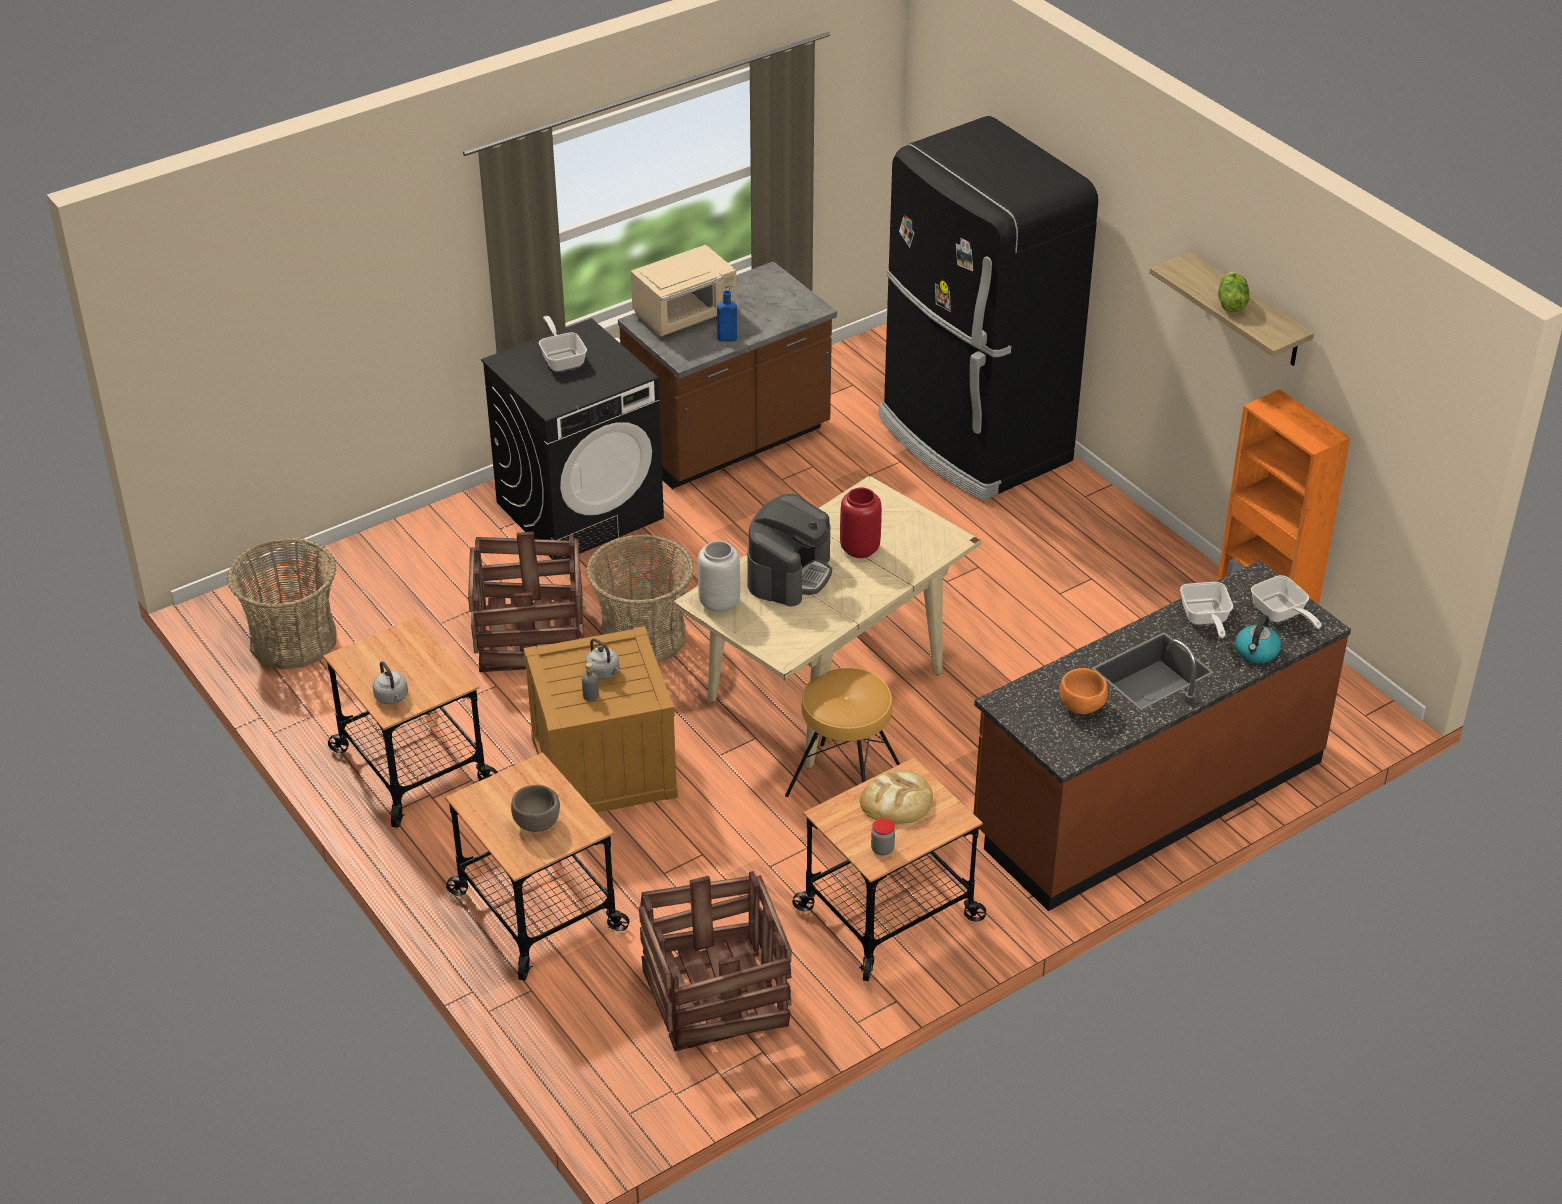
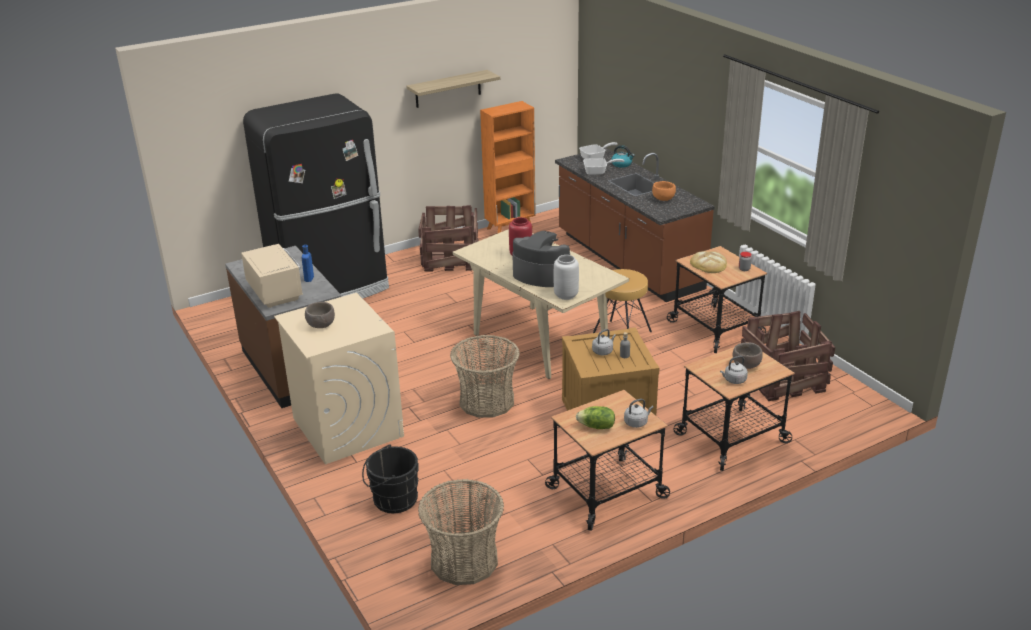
camera: 85 degrees left, 10 degrees down
(418, 569) = (392, 499): none -> black bucket
(494, 805) = (734, 380): none -> grey kettle
(530, 638) = (481, 446): crate -> crate (451, 259)
(562, 358) = (321, 325): frying pan -> brown bowl
(580, 510) = (347, 427): black washing machine -> beige washing machine
(1230, 304) = (458, 80): lettuce -> lettuce (596, 427)

